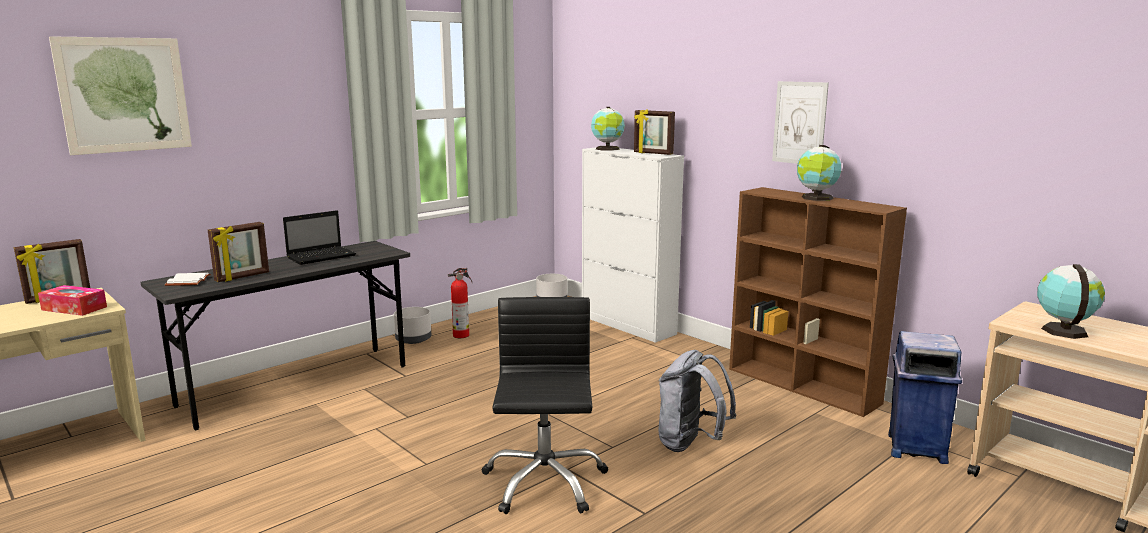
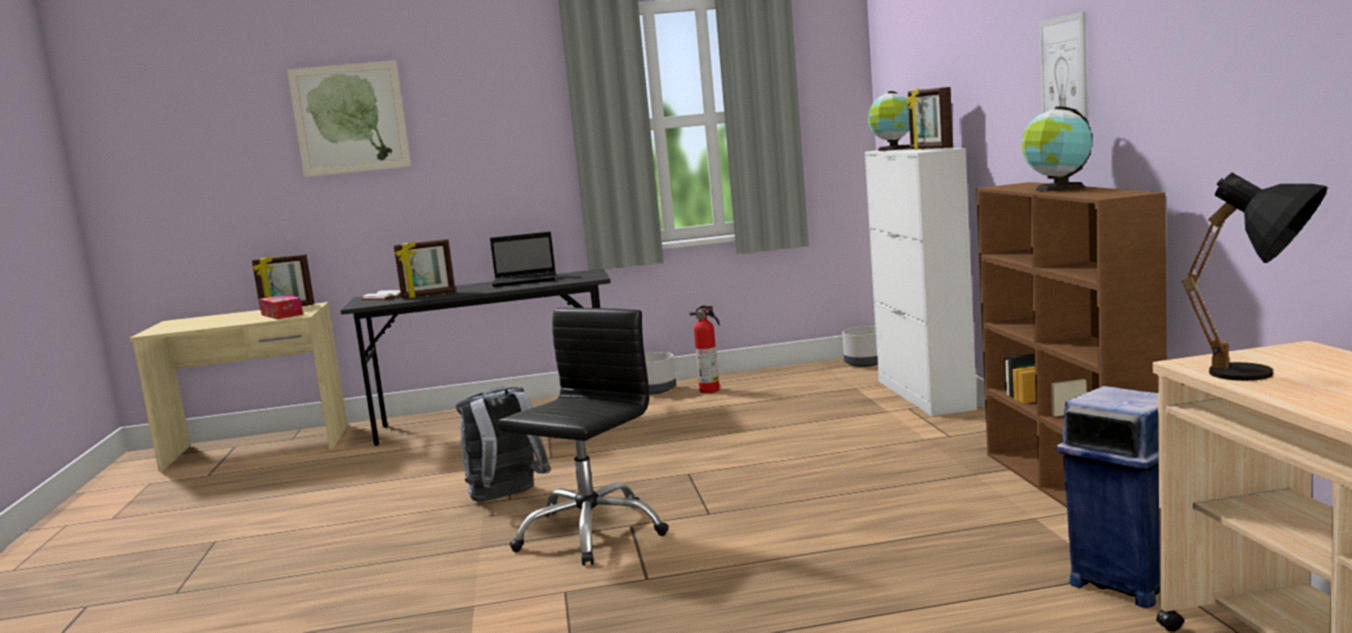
camera: 35 degrees right, 5 degrees down
(690, 444) = (803, 525): grey backpack -> grey backpack (506, 498)
(1063, 330) = (1263, 376): globe -> black table lamp

